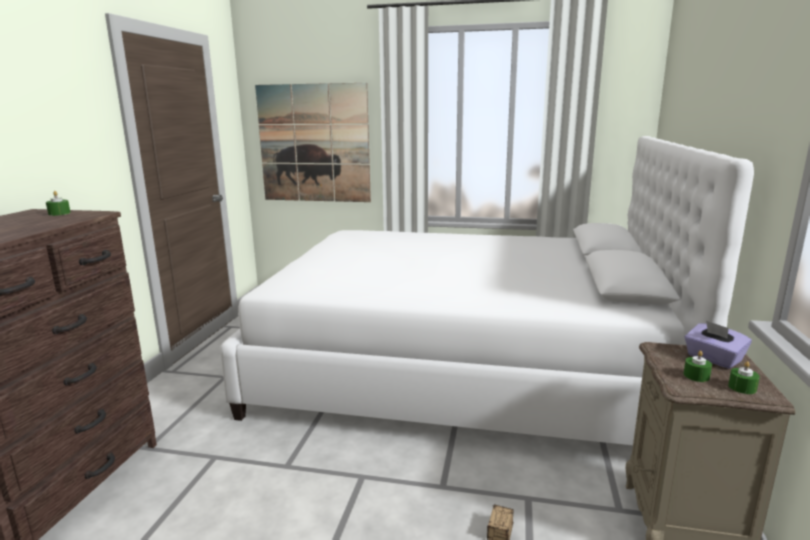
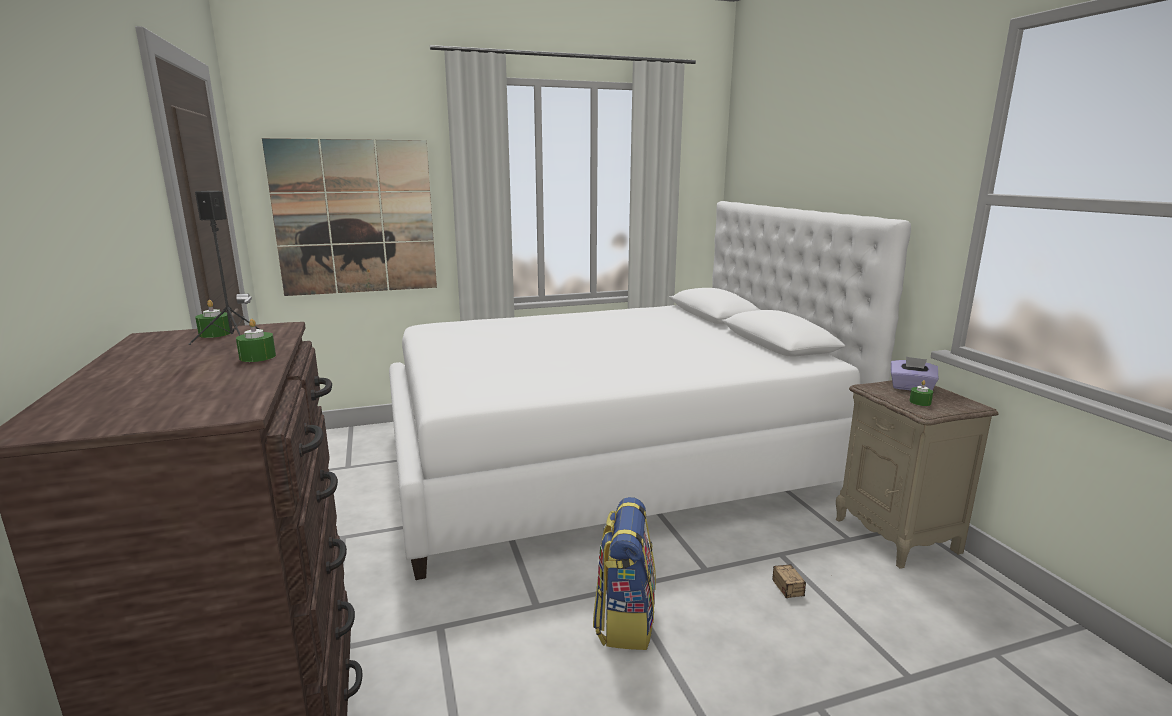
camera: 30 degrees left, 0 degrees up
(51, 219) = (234, 342): none -> black speaker
(334, 501) = (624, 620): none -> backpack
(742, 388) = (955, 404): green candle -> green candle (257, 357)

